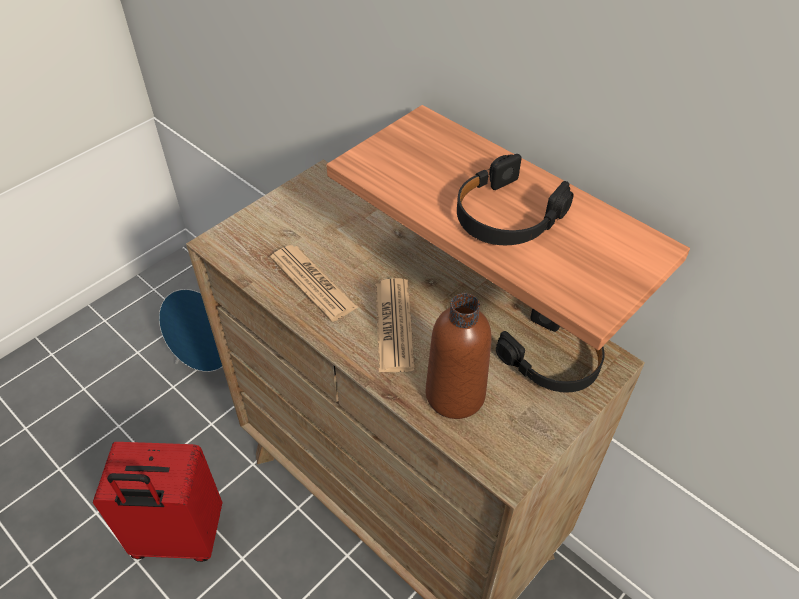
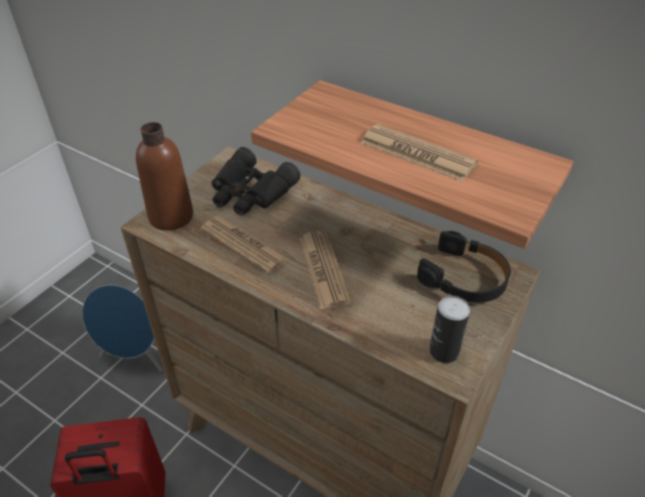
camera: 10 degrees left, 5 degrees down
(334, 220) = (250, 192): none -> black binoculars
(455, 394) = (391, 318): brown bottle -> brown bottle (171, 216)
(504, 443) = (444, 351): none -> can
(506, 215) = (417, 153): black headphones -> newspaper

